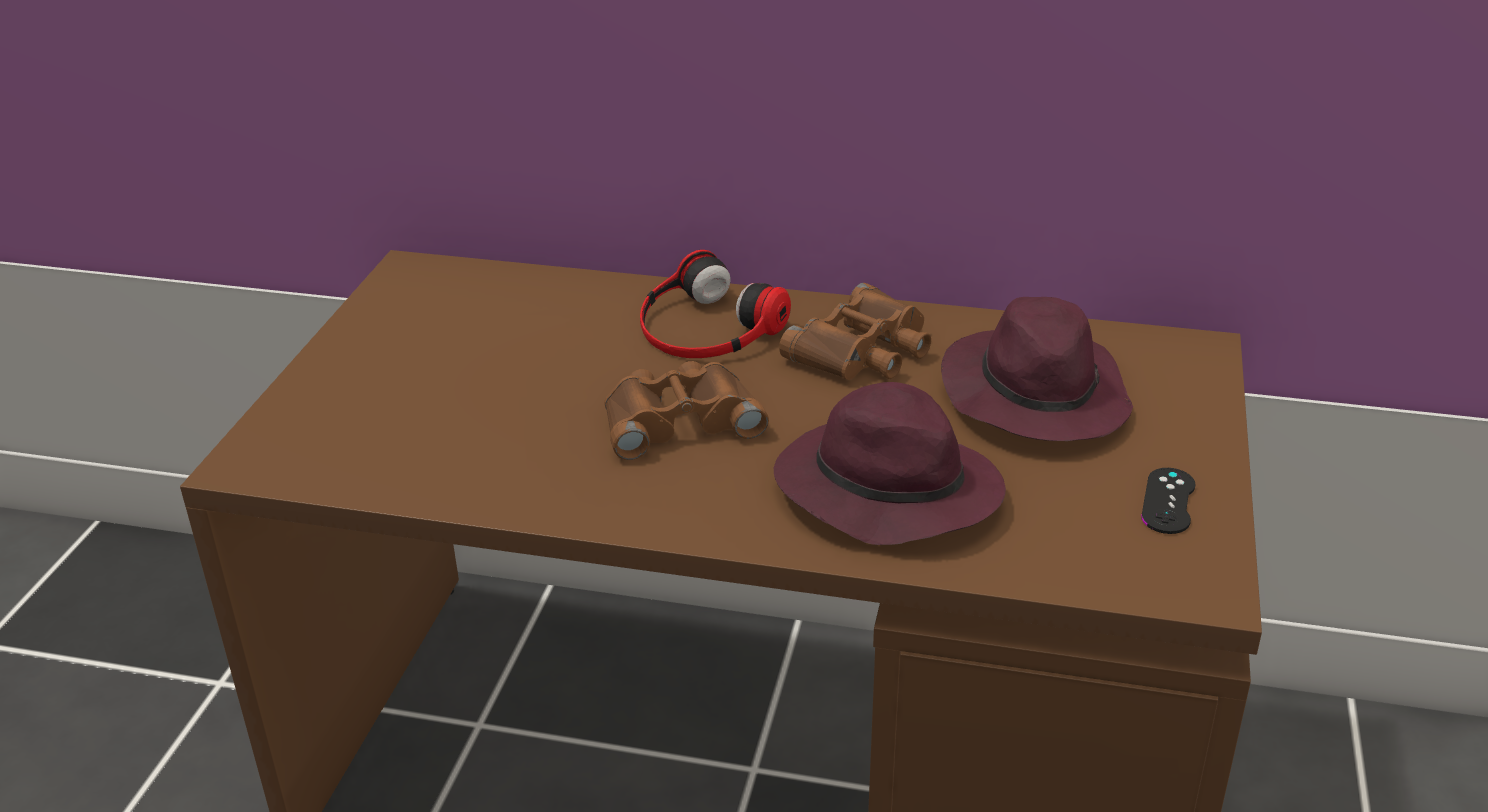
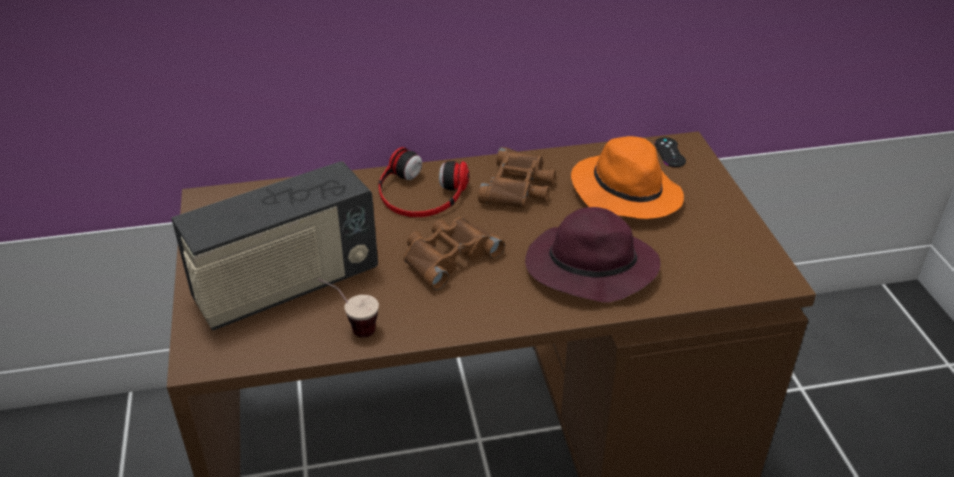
camera: 25 degrees left, 5 degrees up
(424, 402) = (286, 286): none -> radio
(468, 477) = (351, 327): none -> cup
(1034, 394) = (624, 192): purple hat -> orange hat
(1168, 501) = (729, 235): black game controller -> black game controller (670, 152)

